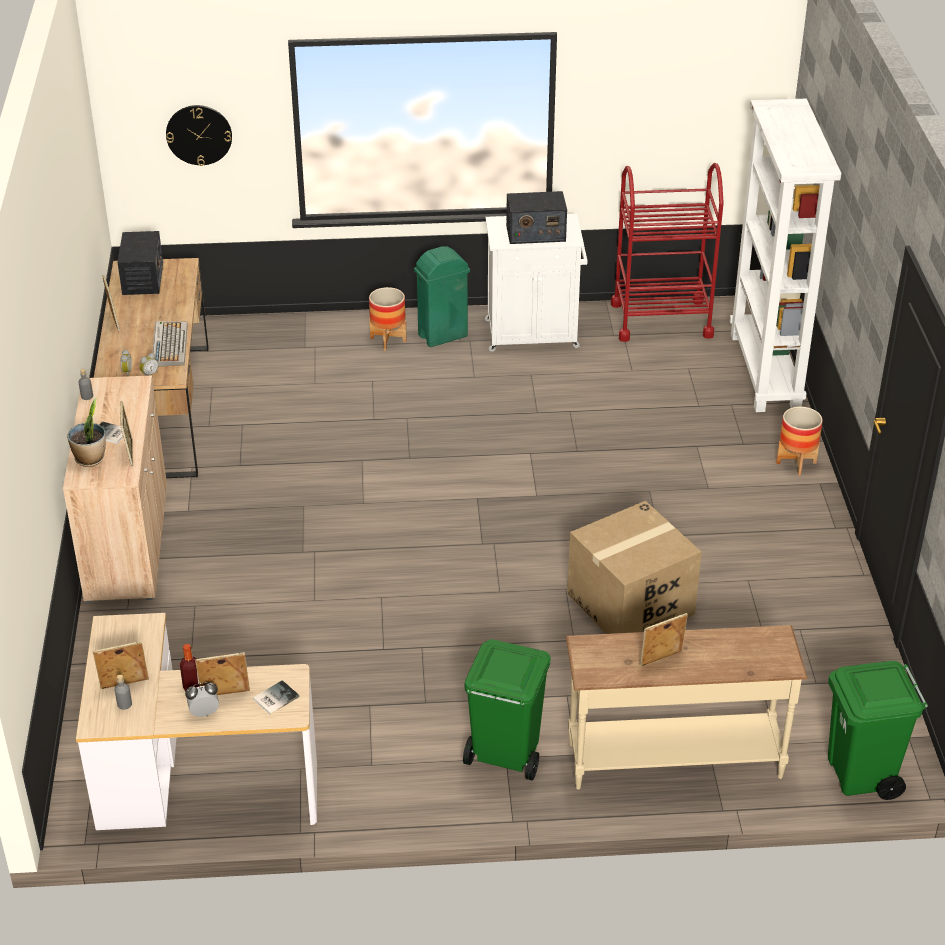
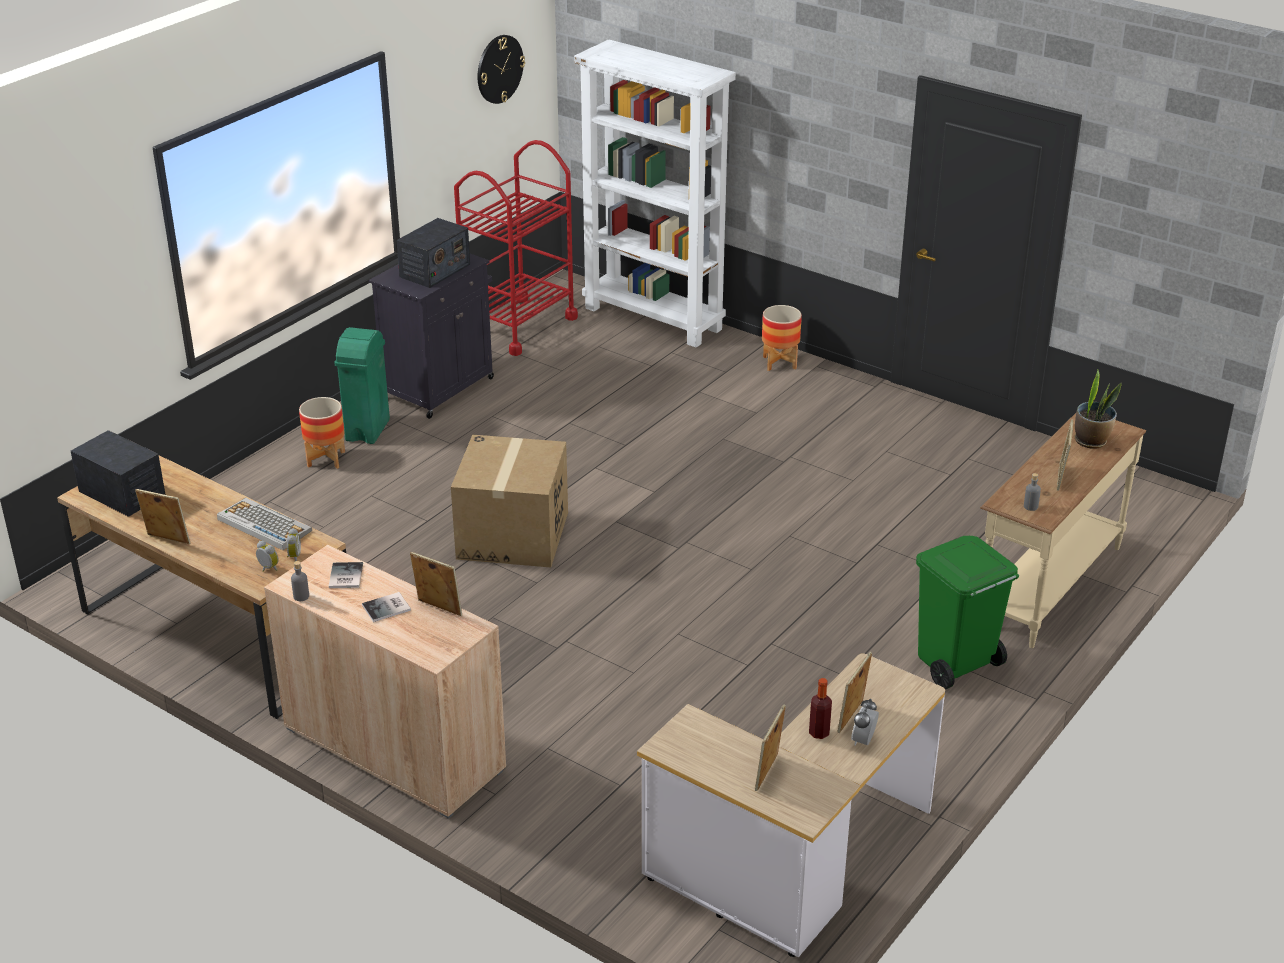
camera: 50 degrees left, 5 degrees down
(90, 459) = (412, 636): potted plant -> potted plant (1091, 441)
(124, 704) = (796, 785): grey bottle -> grey bottle (1030, 506)
(199, 134) = (79, 304): wall clock -> wall clock (499, 69)
(274, 698) = (887, 691): book -> book (344, 577)
(534, 334) = (440, 387): white cabinet -> black cabinet
(630, 604) = (847, 515): cardboard box -> cardboard box (513, 535)
(861, 775) = (1151, 514): green trash can -> none

